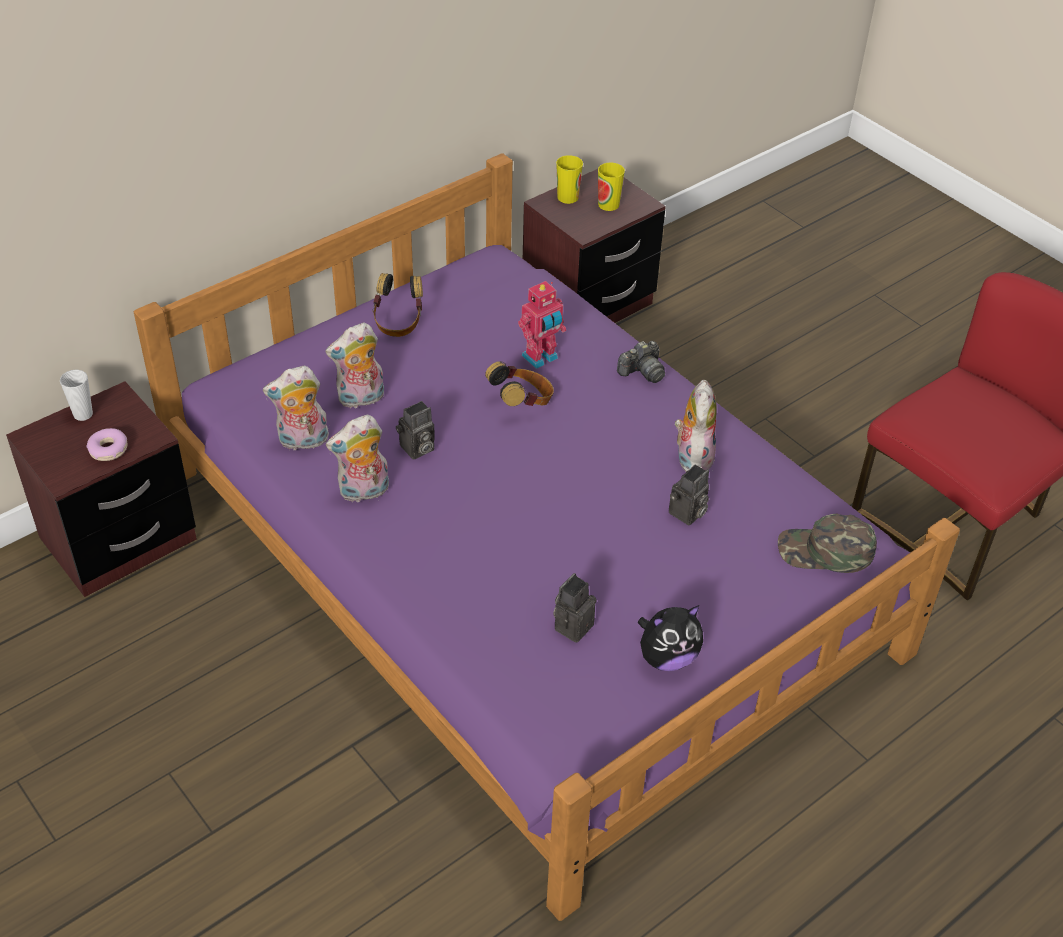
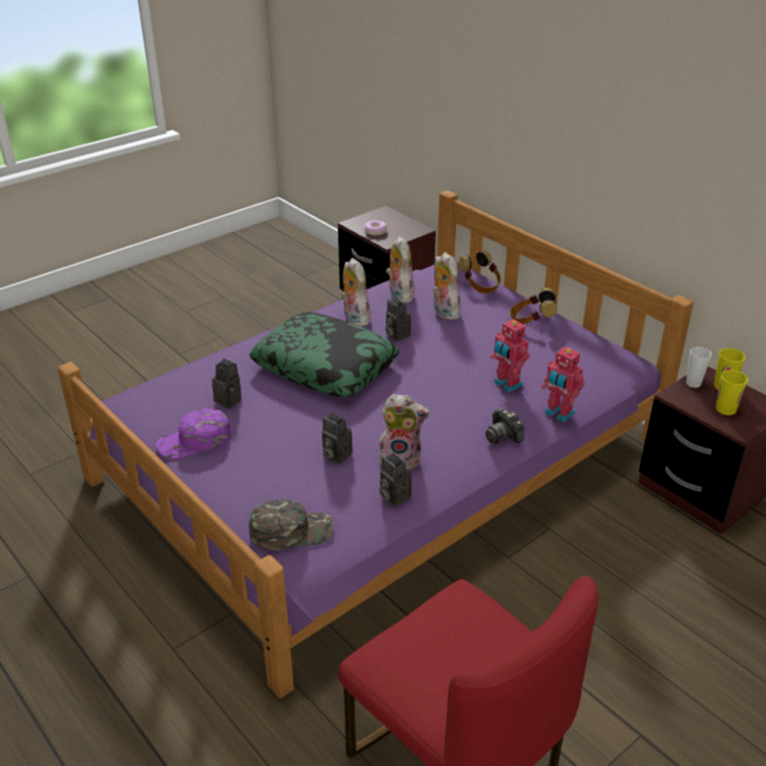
camera: 90 degrees right, 10 degrees down
(83, 414) = (404, 222): cup -> cup (693, 383)
(491, 523) = (325, 366): none -> pillow
(522, 402) = (452, 376): headphones -> headphones (480, 286)
(599, 326) = (558, 414): none -> toy robot
(667, 657) = (194, 441): plush toy -> purple cap
(757, 466) = (393, 496): none -> camera
(825, 551) = (291, 530): green cap -> green cap turned 75 degrees clockwise

